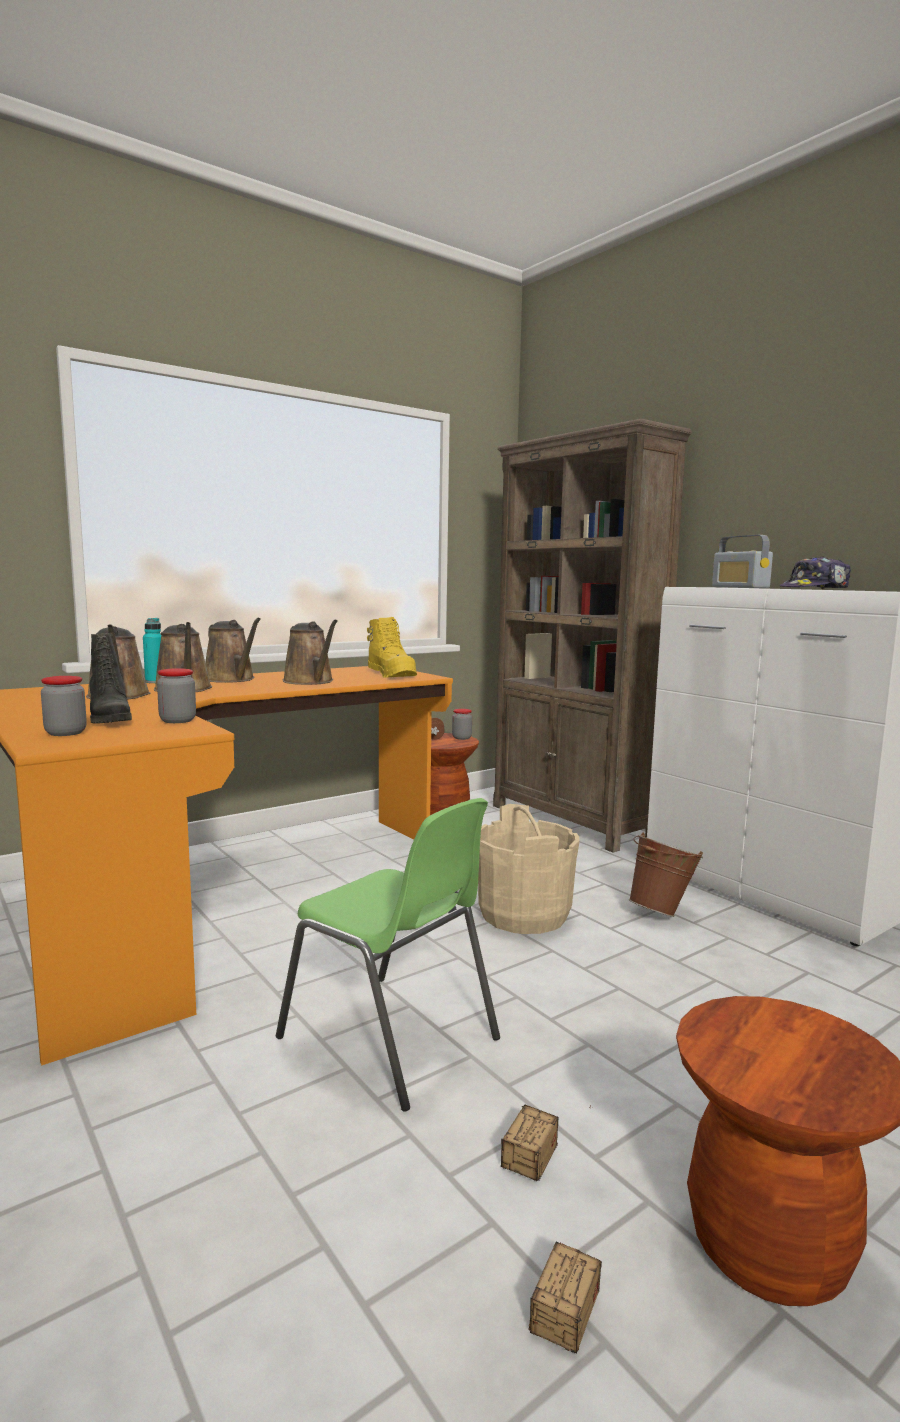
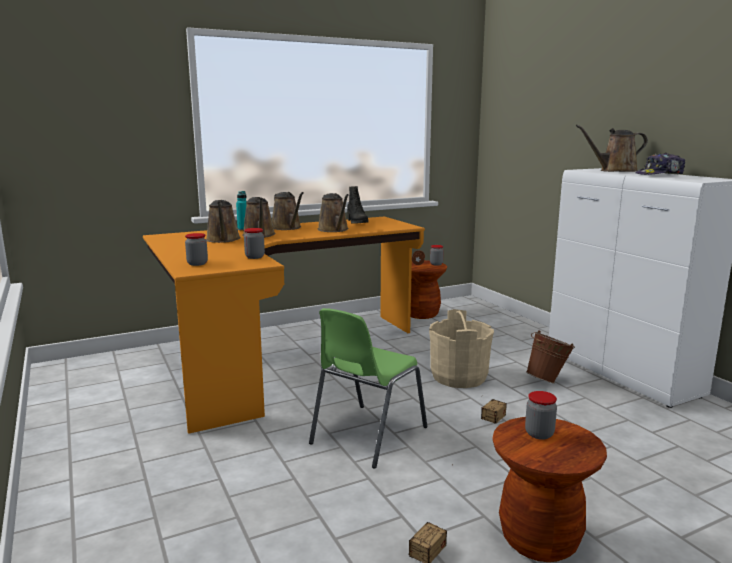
camera: 10 degrees right, 5 degrees up
(108, 719) = (218, 255): black boot -> black boot (356, 222)
(391, 1039) = (366, 435): green chair -> green chair turned 75 degrees clockwise
(392, 674) = (386, 224): yellow boot -> none
(514, 1183) = (417, 502): storage box -> storage box (486, 424)
(571, 821) = (508, 322): brown bookcase -> none
(740, 587) = (614, 171): radio -> brown watering can
(763, 1036) = (539, 434): none -> jar

